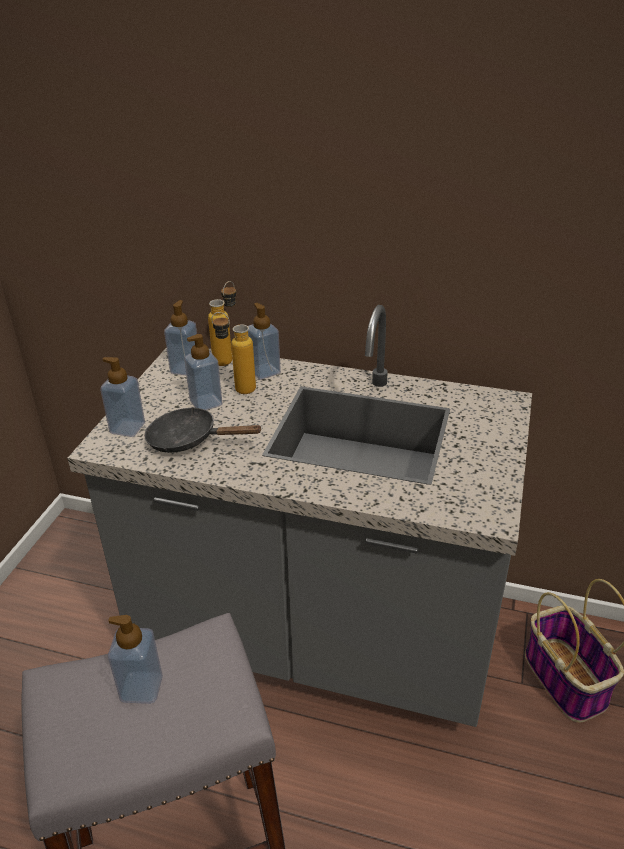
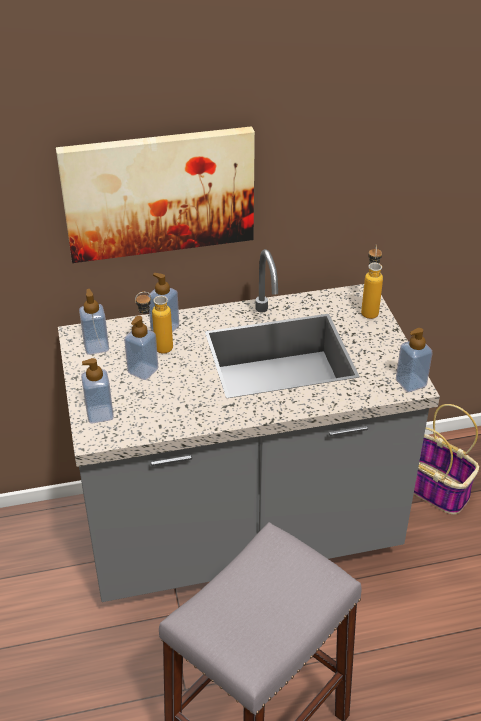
camera: 30 degrees left, 5 degrees up
(141, 688) = (255, 593): soap dispenser -> soap dispenser (410, 383)
(189, 440) = (160, 406): black frying pan -> none
(228, 358) = (123, 325): bottle -> bottle (369, 309)
(279, 213) = (159, 193): none -> picture

